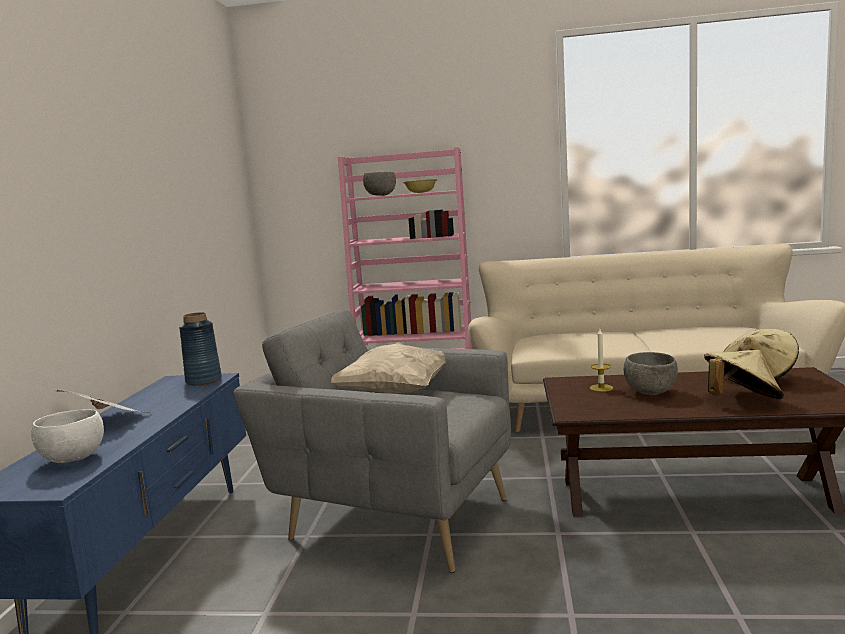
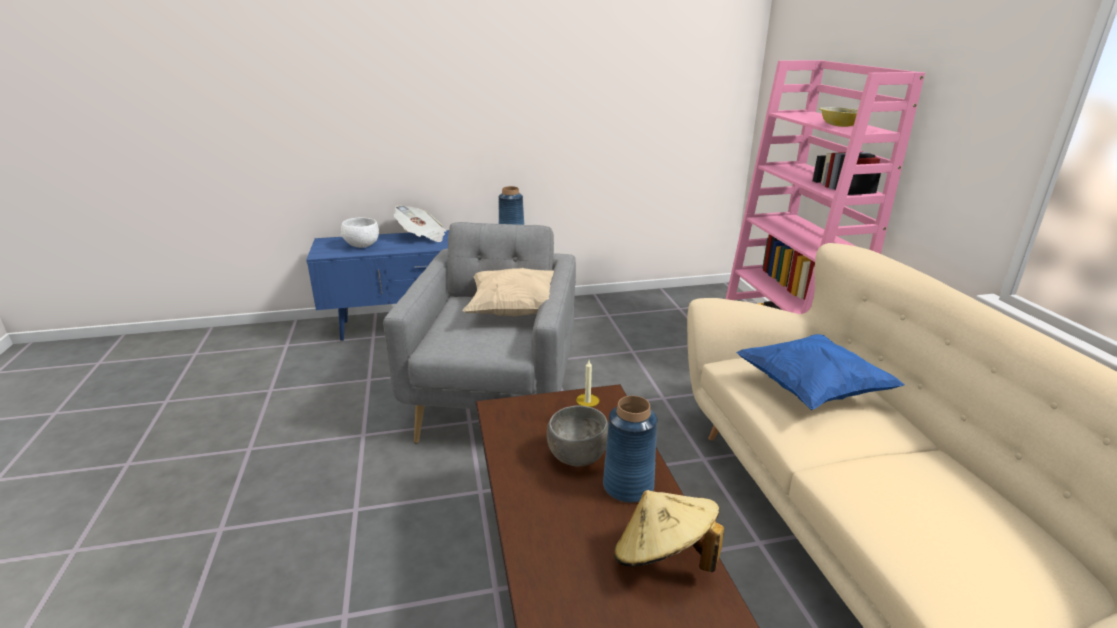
camera: 70 degrees right, 15 degrees up
(381, 195) = (810, 118): grey bowl -> none
(570, 340) = (811, 390): none -> blue pillow
(686, 382) = (628, 486): none -> blue vase
(741, 401) = (555, 531): beige hat -> none

